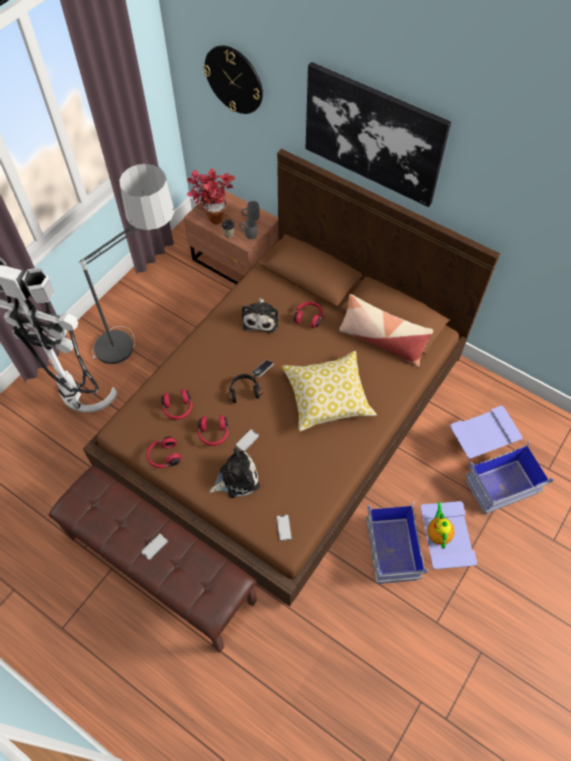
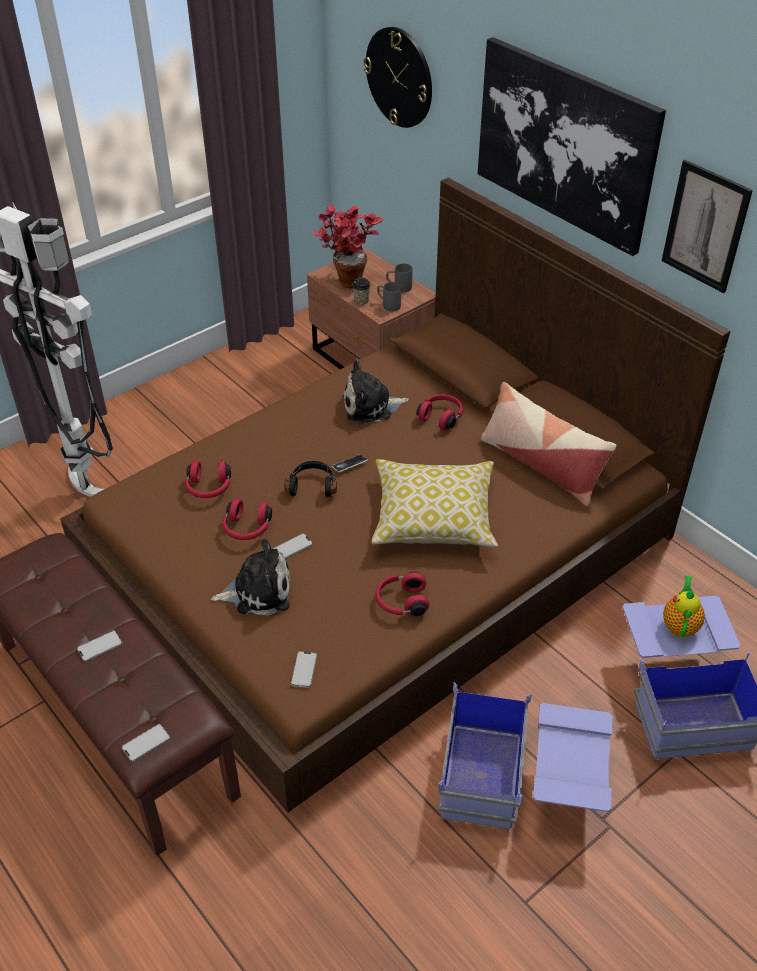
camera: 15 degrees right, 15 degrees down
(144, 338) = (210, 426): floor lamp -> none
(163, 456) = (164, 542): red headphones -> red headphones (401, 602)
(209, 606) = (146, 743): none -> phone
(261, 318) = (371, 406): plush toy -> plush toy turned 60 degrees clockwise
(438, 532) = (558, 750): teapot -> teapot (680, 625)
(481, 192) = (705, 227): none -> picture

